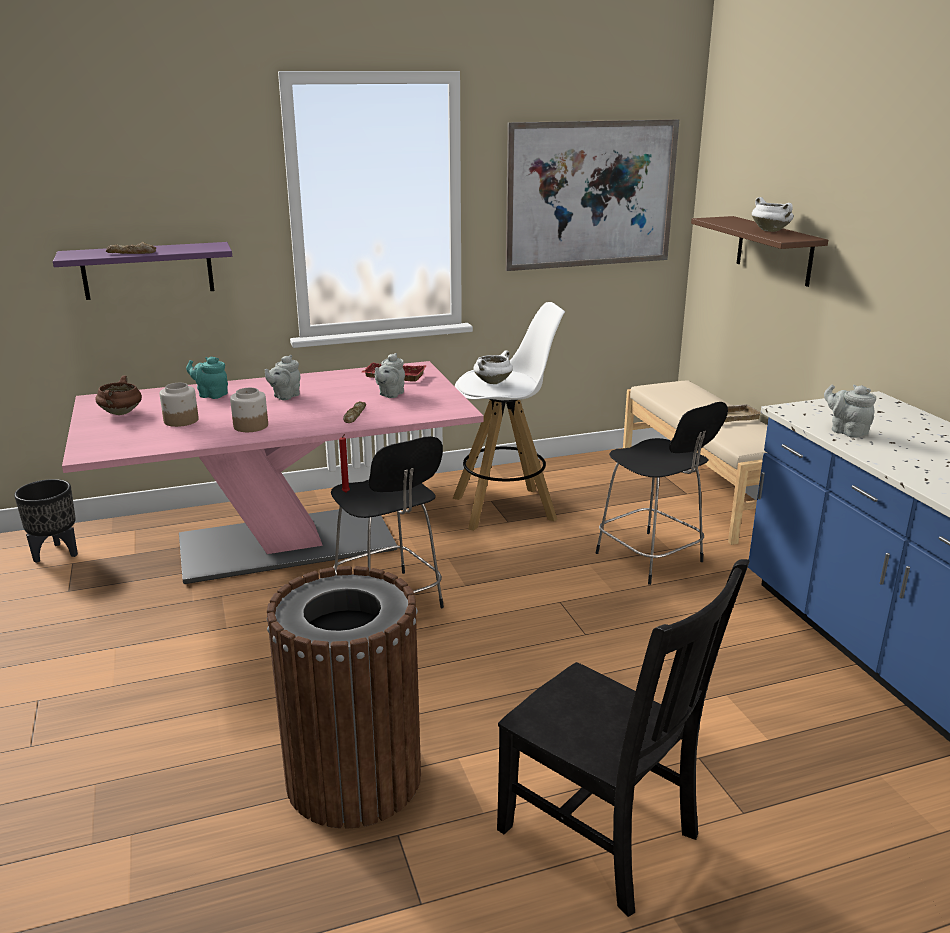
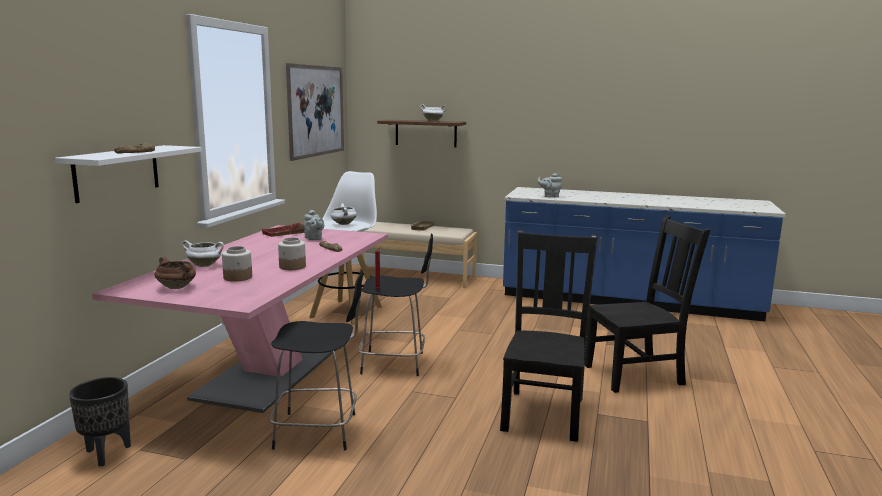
camera: 55 degrees left, 10 degrees down
(148, 270) = (117, 172): purple shelf -> white shelf
(211, 395) = (205, 265): turquoise teapot -> white cooking pot
(285, 396) = (257, 254): grey teapot -> none
(354, 777) = (544, 412): brown trash can -> black chair
(651, 559) = (452, 303): black stool -> black stool (319, 431)

